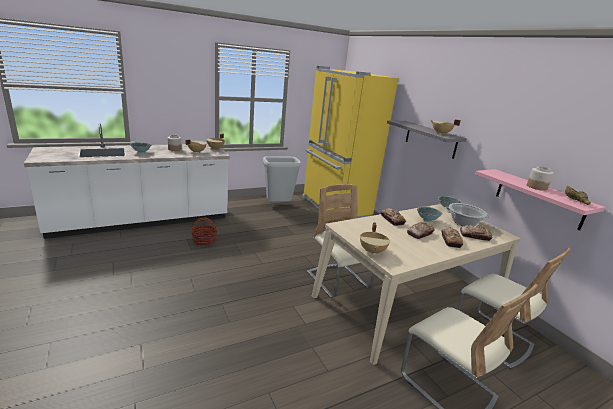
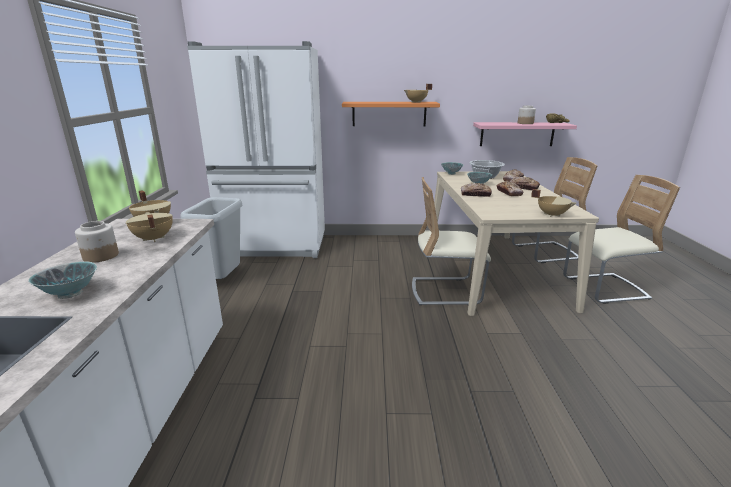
camera: 60 degrees left, 0 degrees up
(204, 241) = (278, 377): basket -> none
(334, 208) = (275, 247): yellow fridge -> white fridge
(430, 139) = (389, 114): grey shelf -> orange shelf

